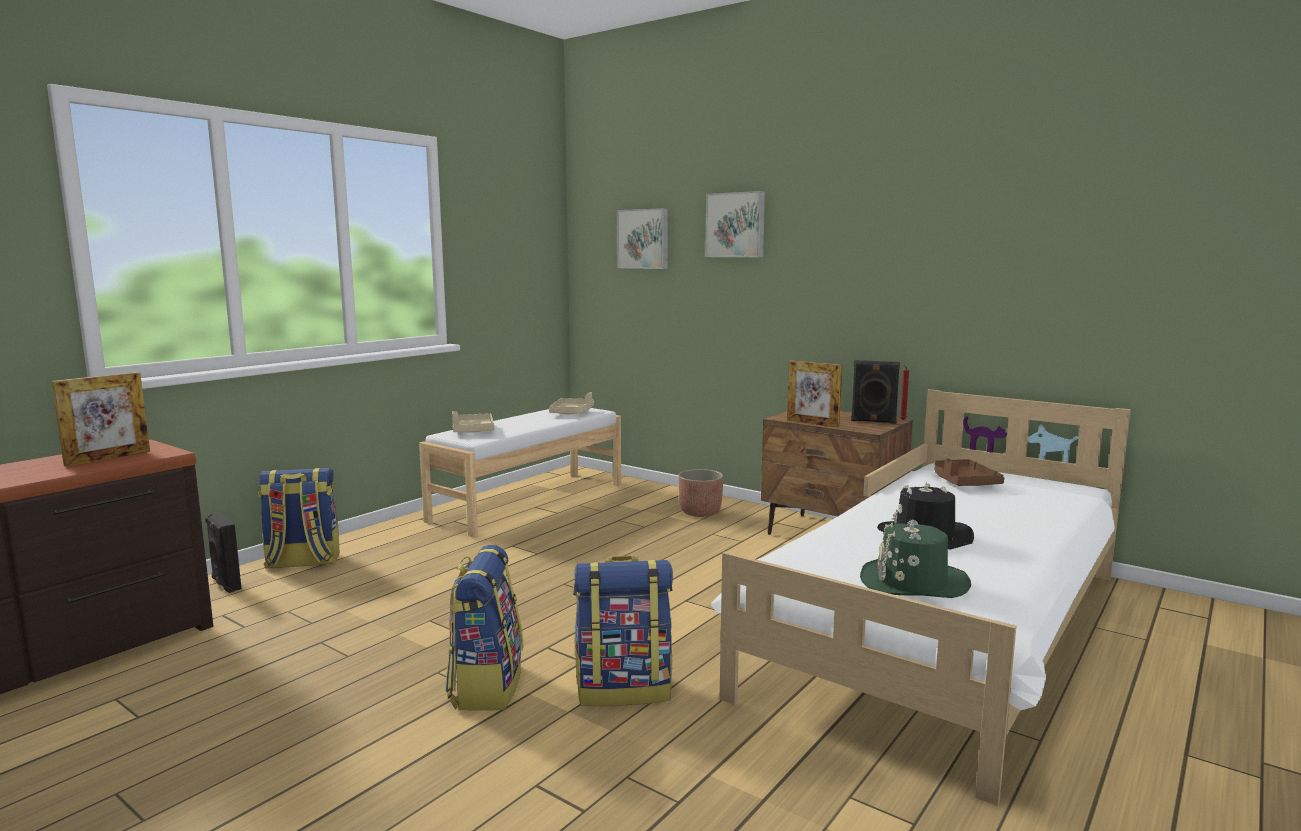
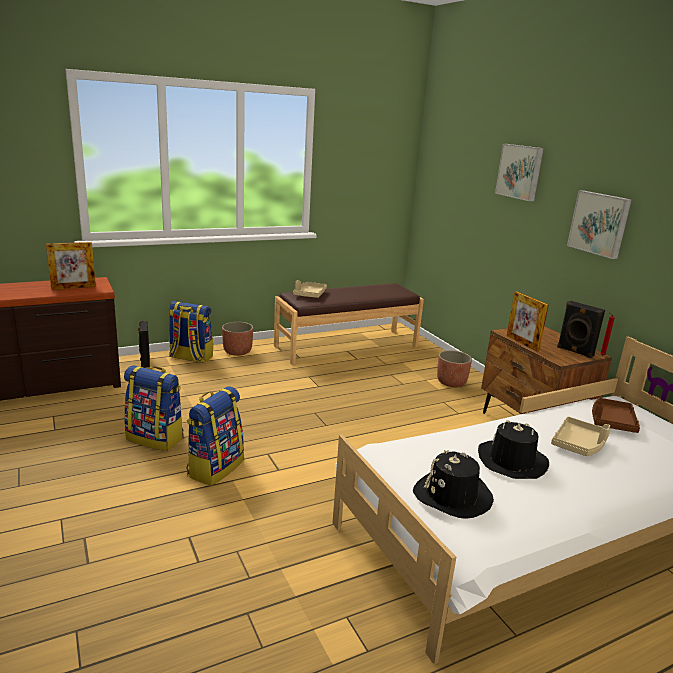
camera: 25 degrees right, 10 degrees up
(373, 539) = (237, 351): none -> planter
(528, 502) = (346, 346): white bench -> brown bench
(572, 413) = (388, 291): beige tray -> beige tray (579, 444)
(624, 689) = (284, 496): backpack -> backpack (156, 438)
(644, 239) = (461, 171): picture -> picture (600, 223)
(913, 582) = (452, 496): green hat -> black hat

